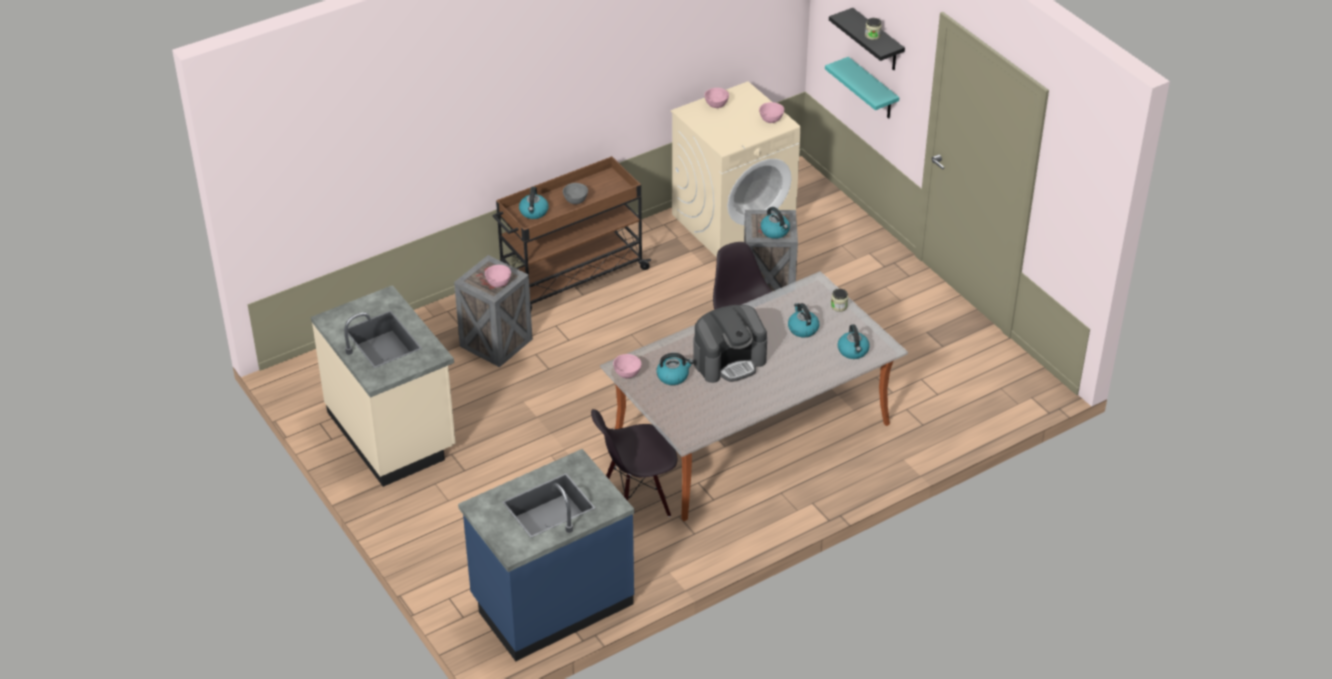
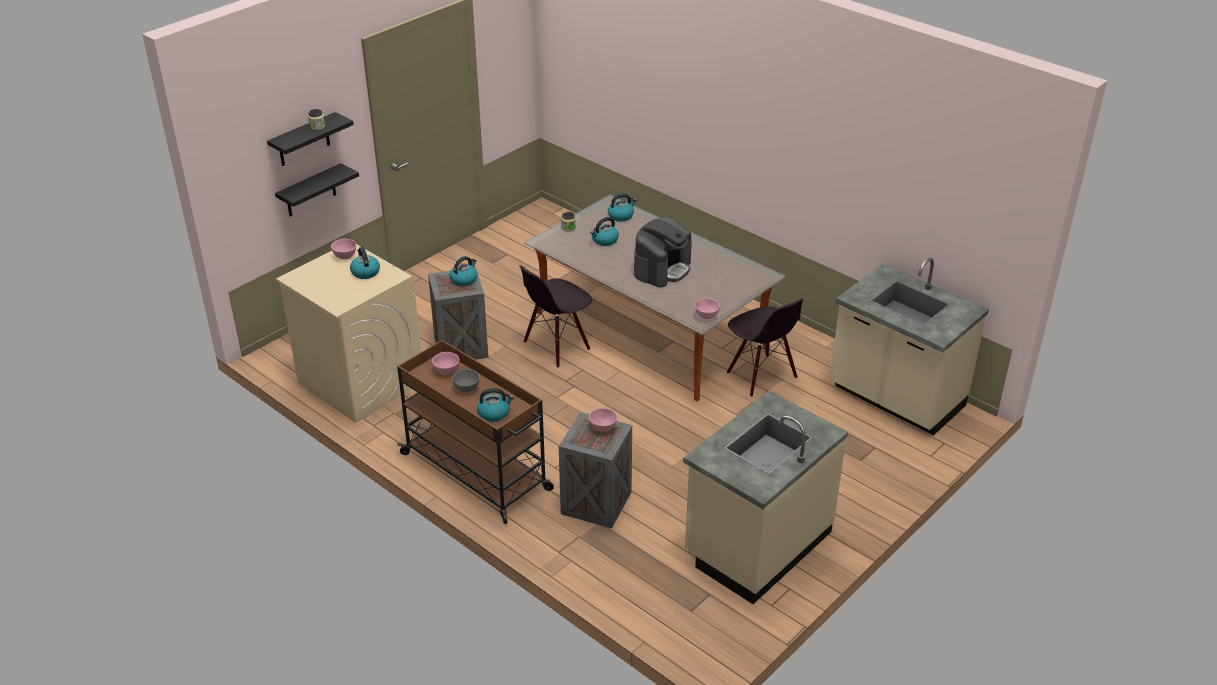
camera: 105 degrees left, 5 degrees down
(551, 602) = (895, 399): blue counter -> beige counter
(673, 376) = (696, 293): kettle -> kettle (365, 272)
(716, 105) = (324, 290): pink bowl -> pink bowl (447, 371)
(729, 361) = (662, 269): coffee machine -> coffee machine turned 75 degrees clockwise
(872, 90) = (310, 191): turquoise shelf -> black shelf

